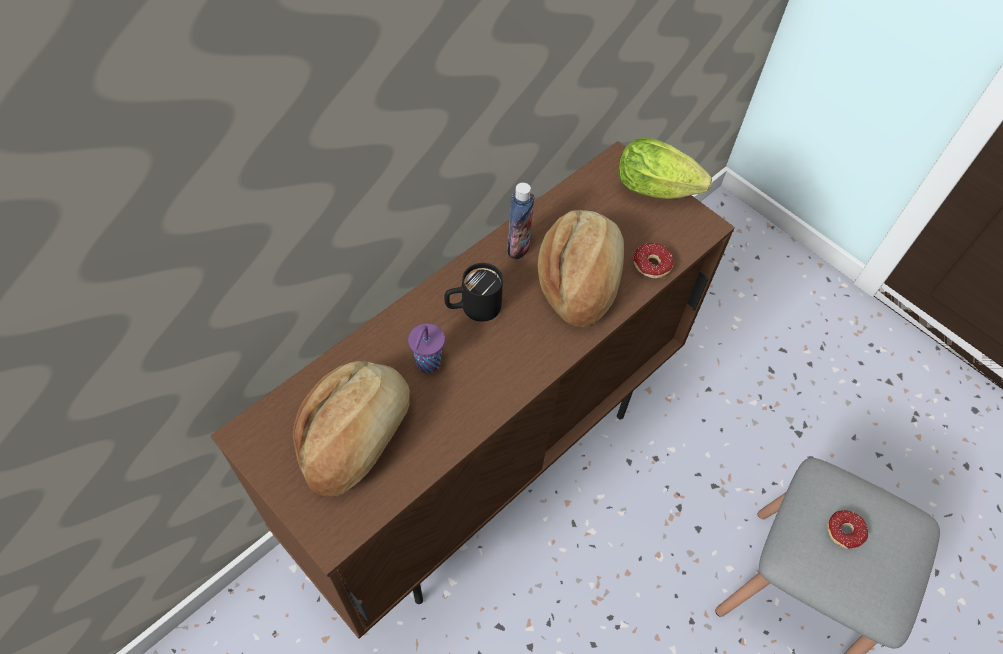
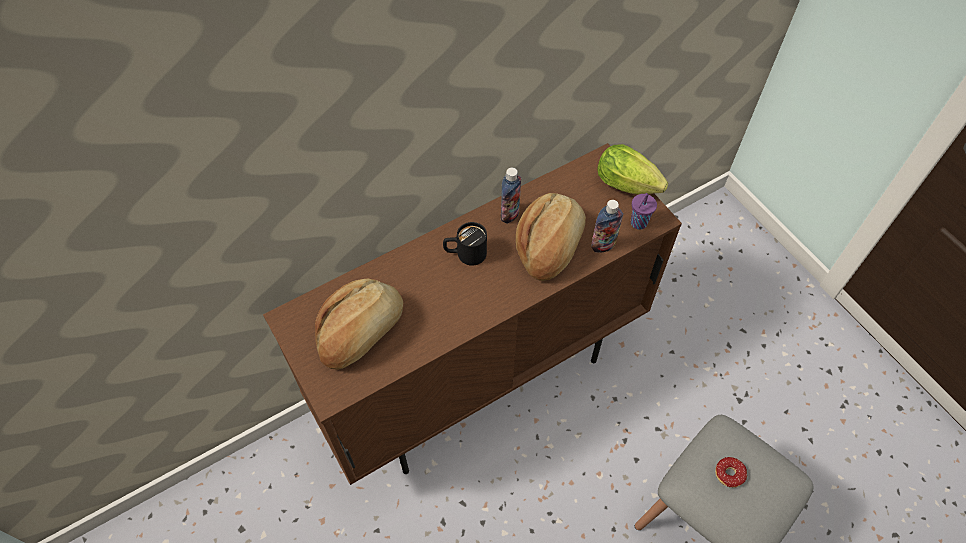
camera: 15 degrees right, 0 degrees up
(427, 364) = (422, 289): purple cup -> purple cup (638, 223)
(646, 269) = (603, 245): donut -> bottle

